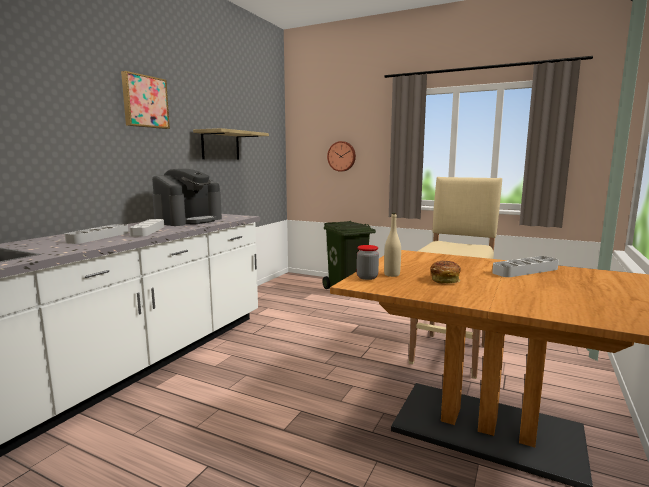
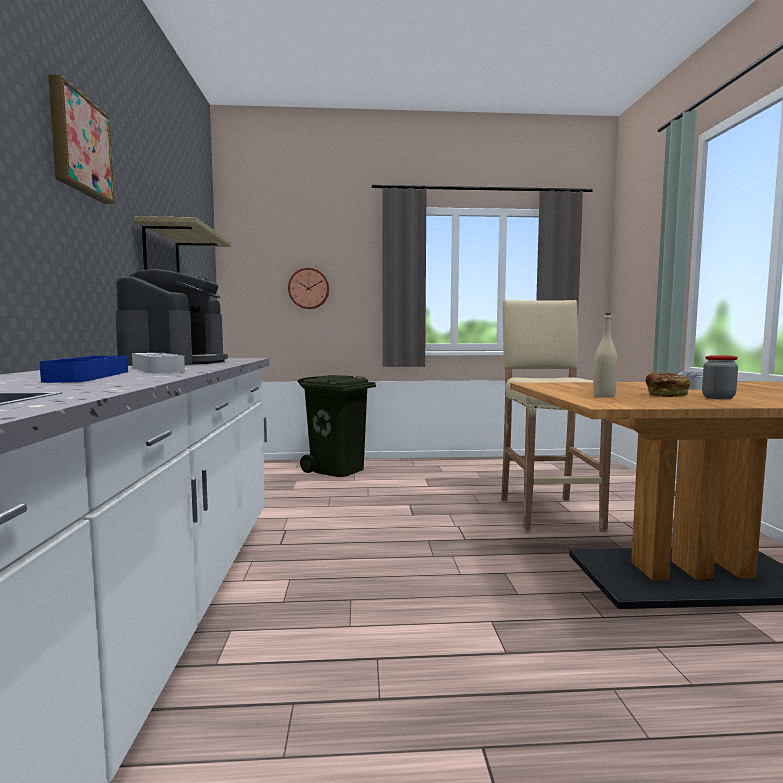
camera: 30 degrees left, 5 degrees down
(99, 237) = (89, 376): grey tray -> blue tray
(367, 277) = (592, 399): jar -> jar (718, 398)

